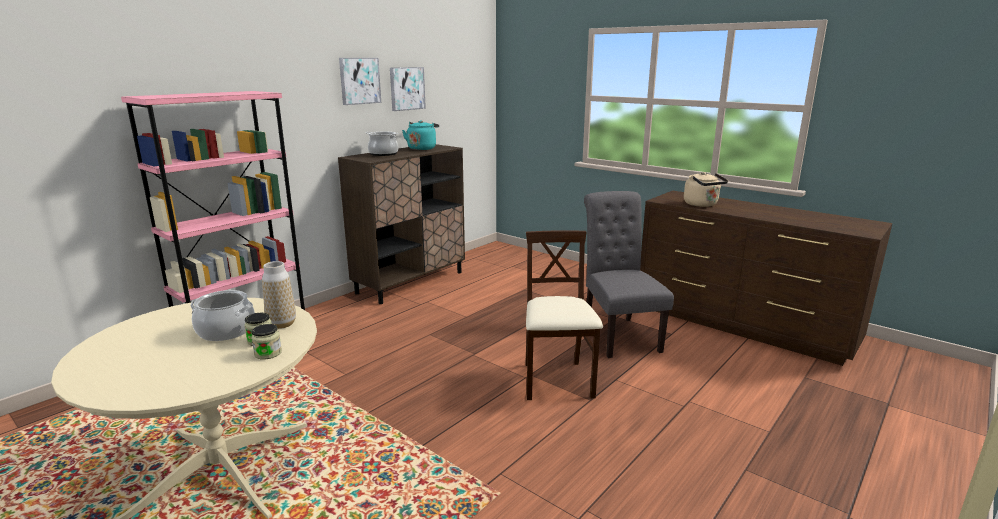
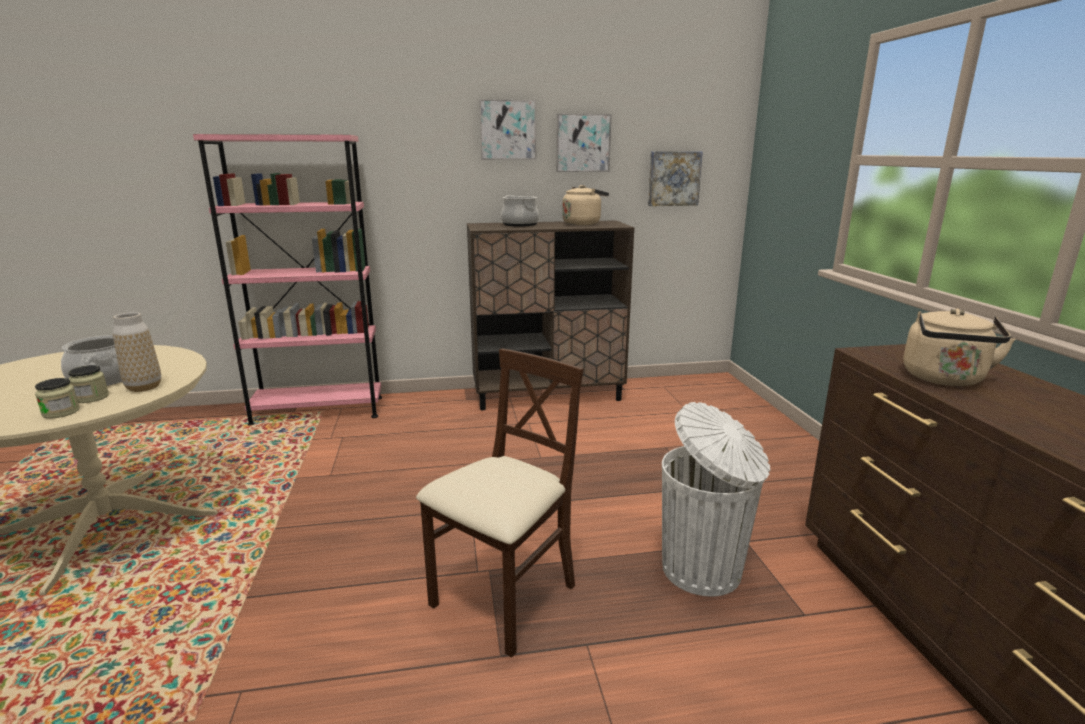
camera: 40 degrees right, 0 degrees up
(422, 148) = (583, 223): turquoise kettle -> beige kettle
(458, 110) = (673, 178): none -> picture
(618, 334) = (704, 570): grey chair -> white trash can

